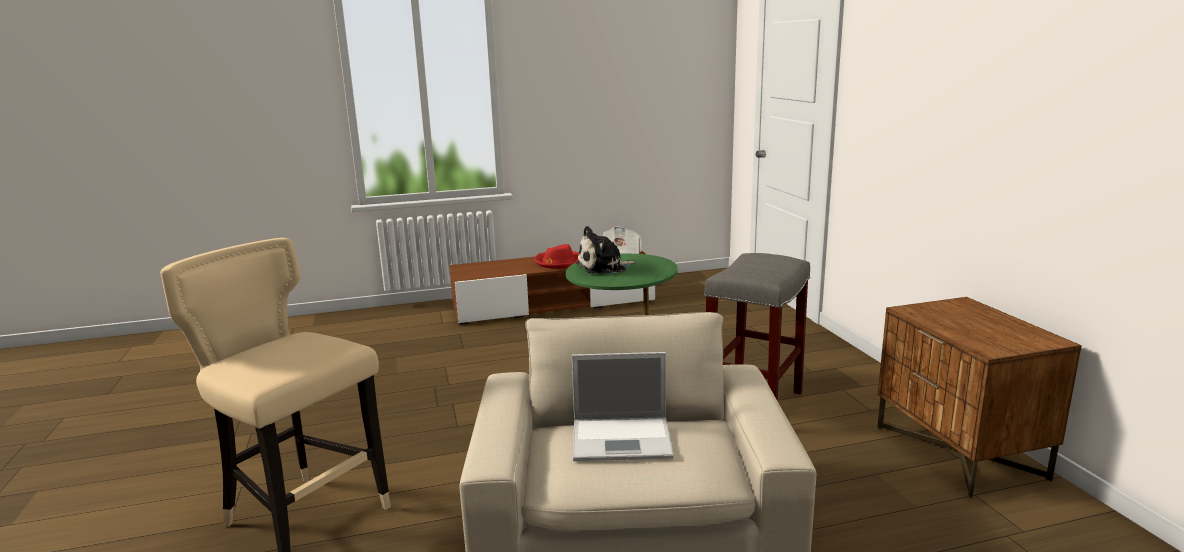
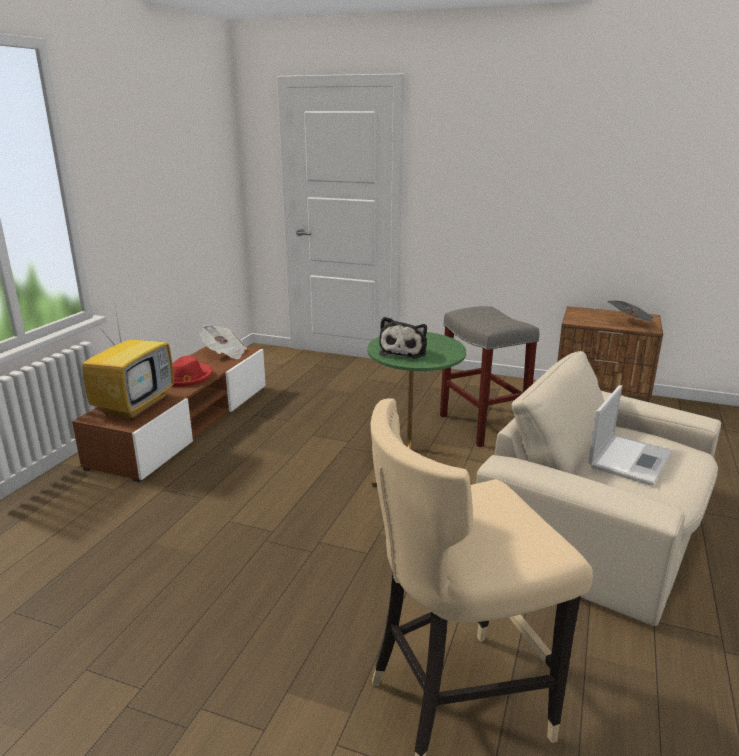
camera: 55 degrees left, 5 degrees up
(492, 268) = (135, 405): none -> television
(983, 336) = (631, 324): none -> newspaper

